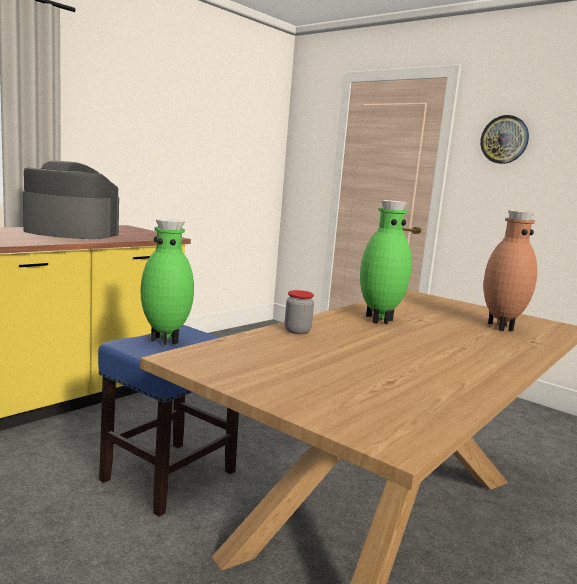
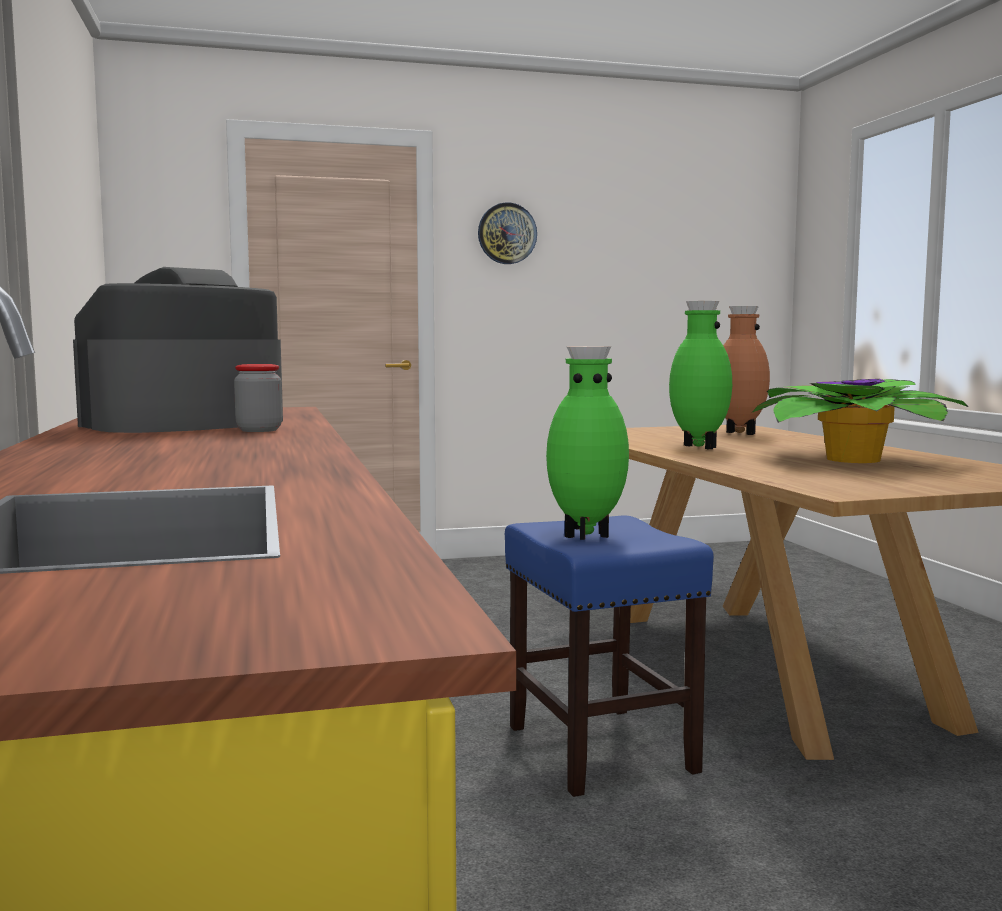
camera: 55 degrees left, 5 degrees down
(297, 331) = (736, 464): jar -> jar (259, 430)
(393, 359) = (847, 459): none -> potted plant

